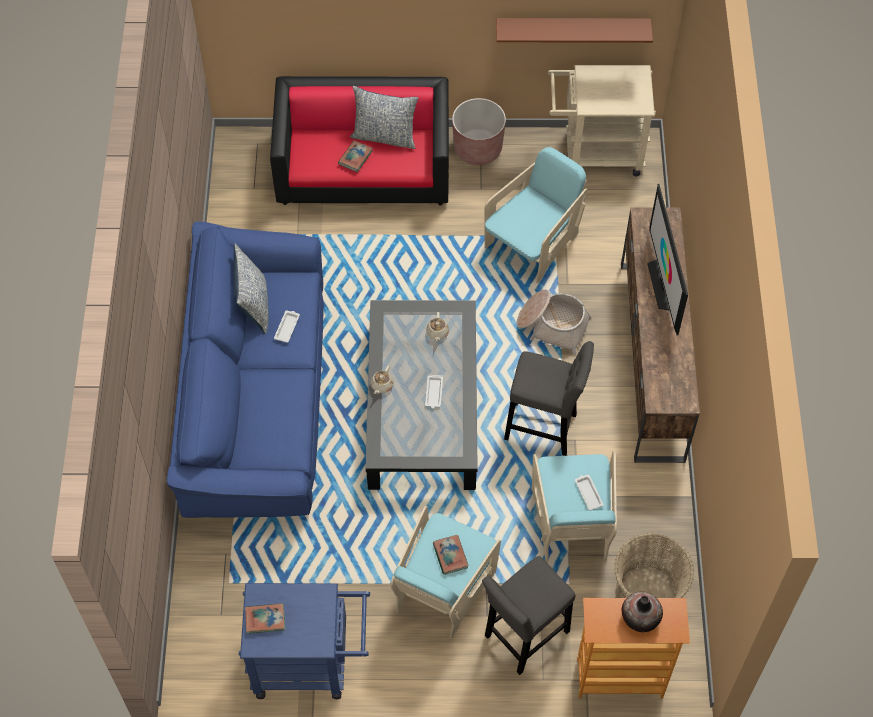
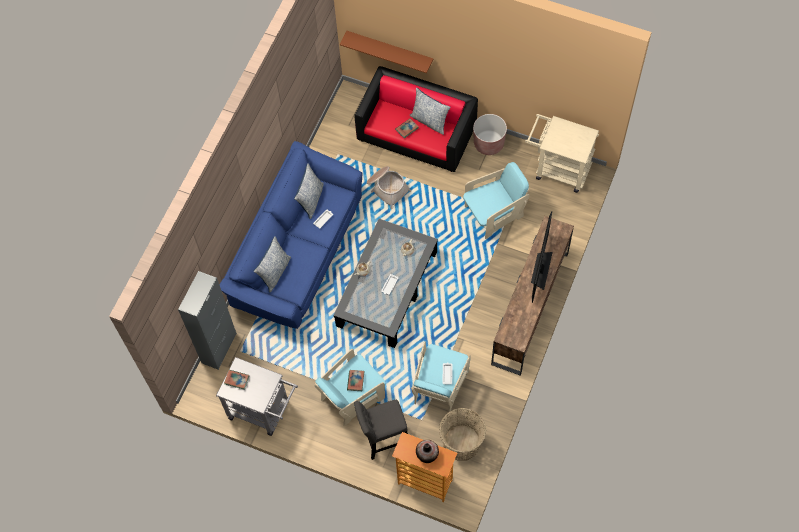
camera: 25 degrees right, 5 degrees up
(192, 591) = (219, 348): none -> grey cabinet
(244, 433) = (275, 272): none -> pillow
(310, 664) = (264, 411): blue cart -> grey cart
(544, 429) = (449, 327): grey stool -> none
(552, 325) = (482, 267): basket -> basket (387, 188)
(572, 28) = (552, 95): brown shelf -> brown shelf (390, 49)

